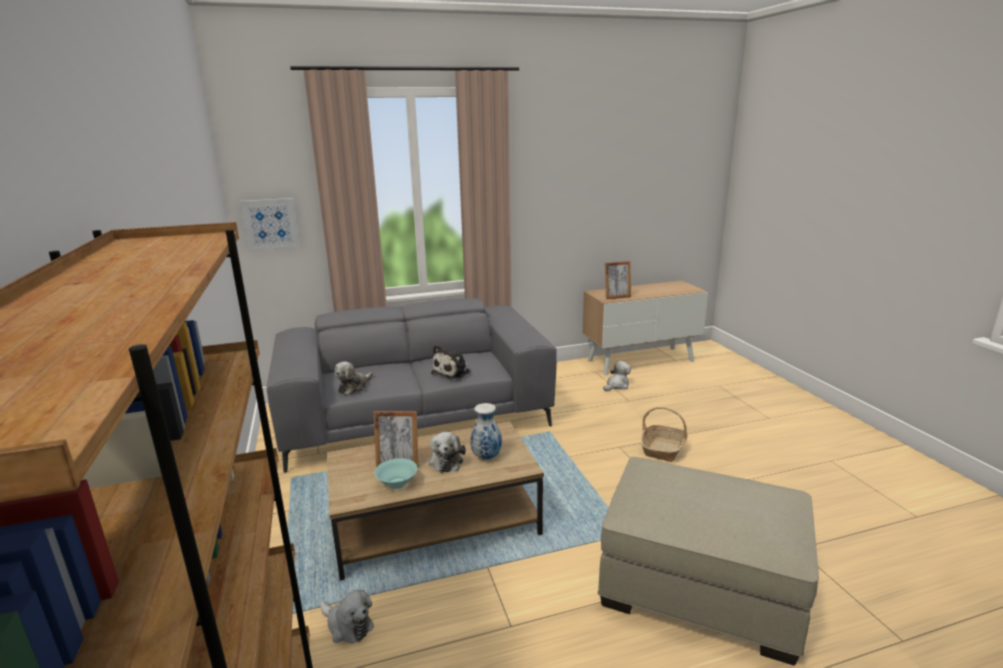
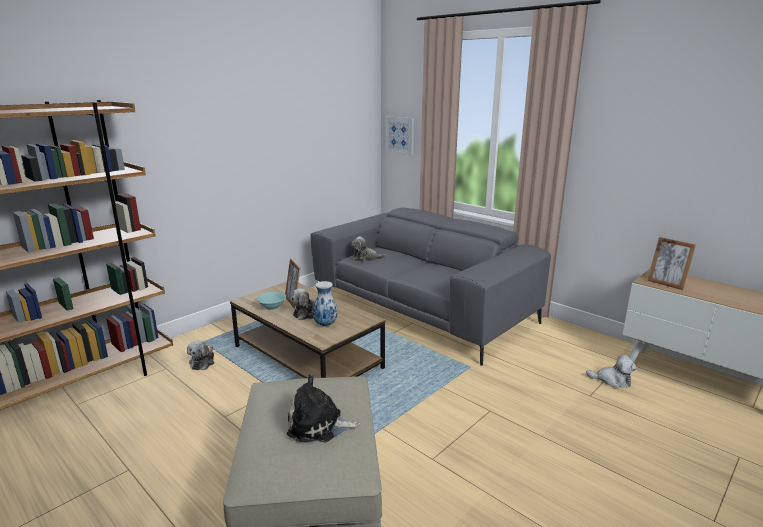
camera: 60 degrees right, 0 degrees up
(453, 372) = (426, 277): plush toy -> plush toy (318, 425)
(663, 449) = (518, 439): basket -> none

